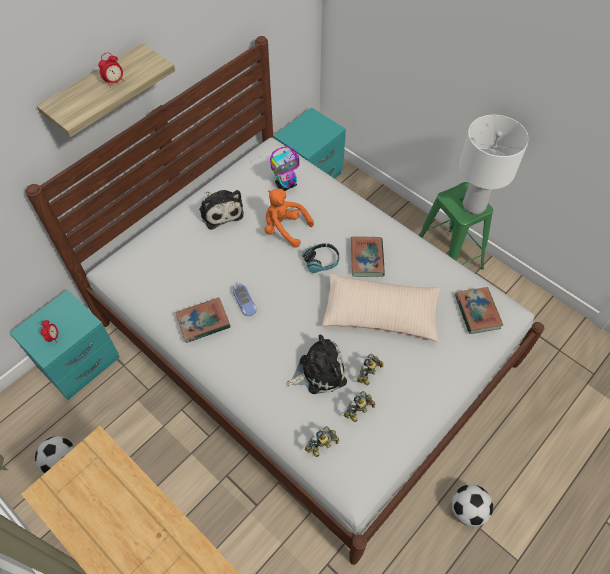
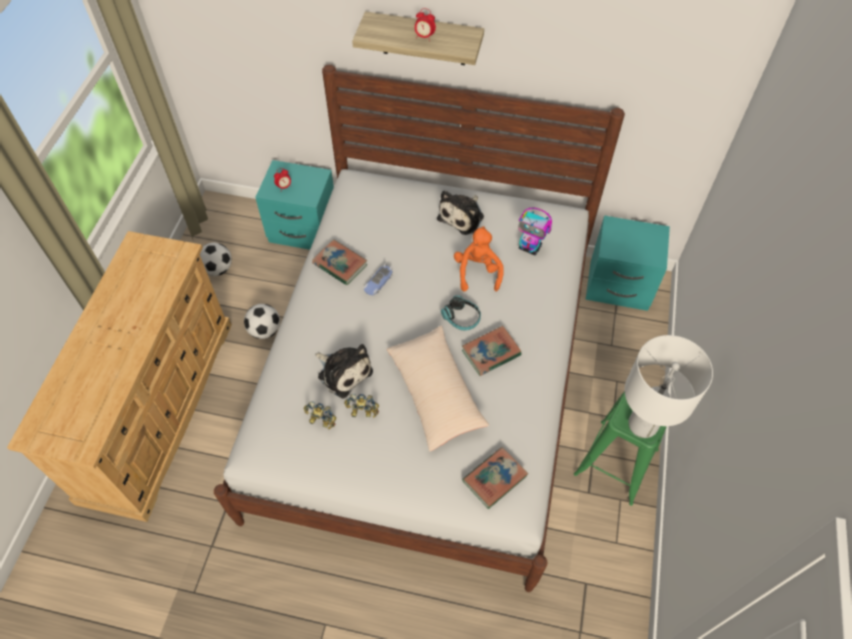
camera: 60 degrees right, 0 degrees up
(321, 447) = (272, 409): toy robot -> none
(467, 510) = (337, 605): football -> football (265, 330)

